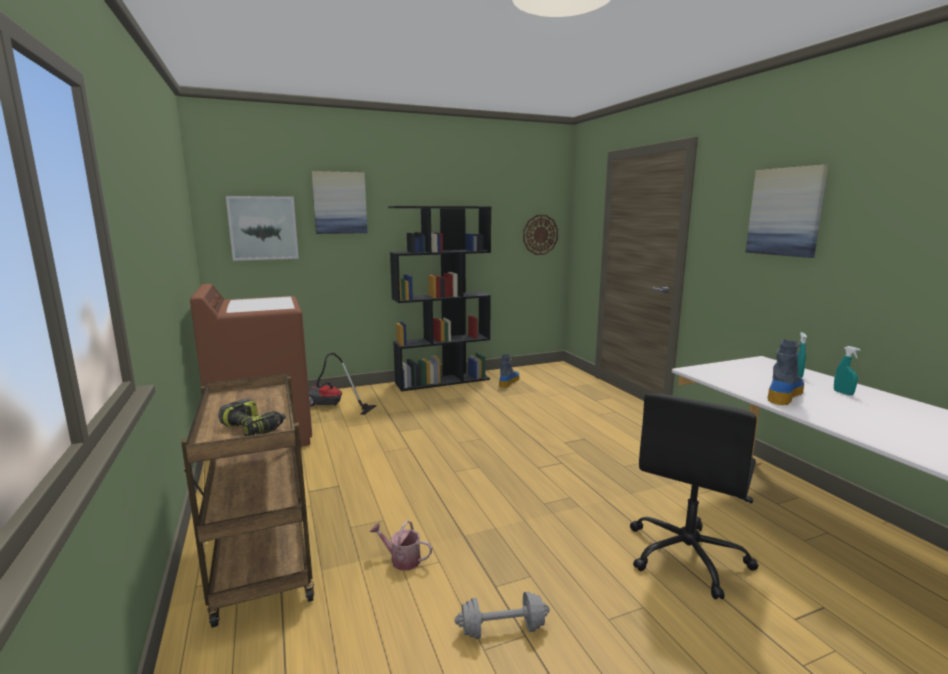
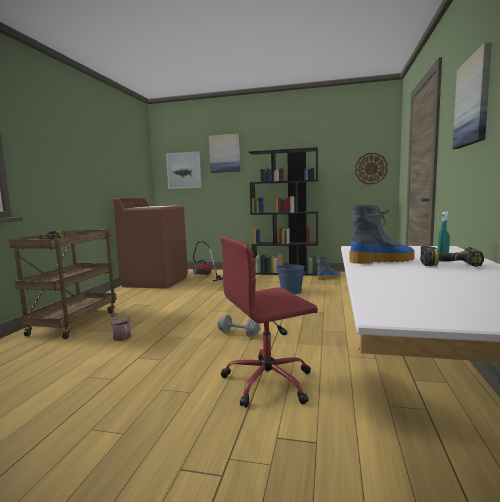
camera: 35 degrees right, 5 degrees down
(500, 413) = (291, 291): none -> blue bucket
(502, 629) = (108, 373): grey dumbbell -> grey dumbbell (238, 334)
(687, 556) = (269, 381): black office chair -> red office chair
(843, 393) = (450, 265): turquoise spray bottle -> power drill

